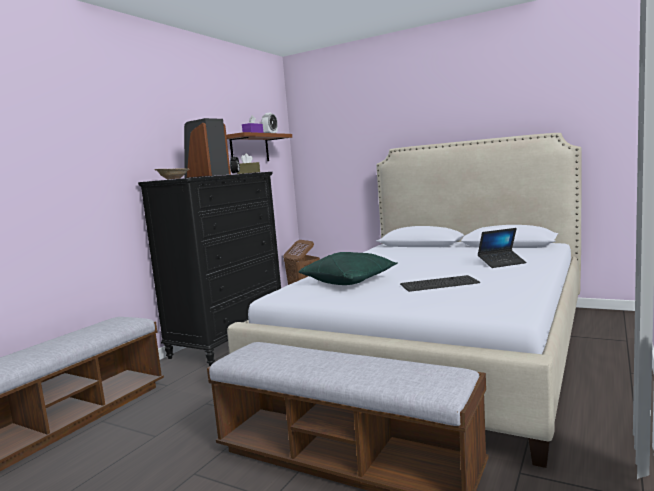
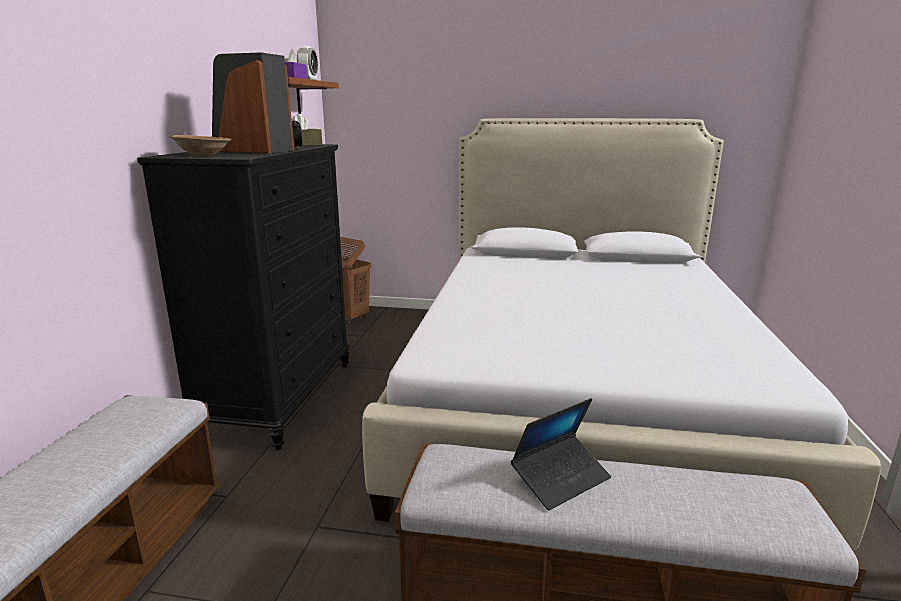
camera: 20 degrees left, 10 degrees up
(349, 281) = (511, 325): green pillow -> none
(439, 284) = (641, 331): keyboard -> none
(502, 263) = (671, 291): laptop -> laptop (560, 479)

